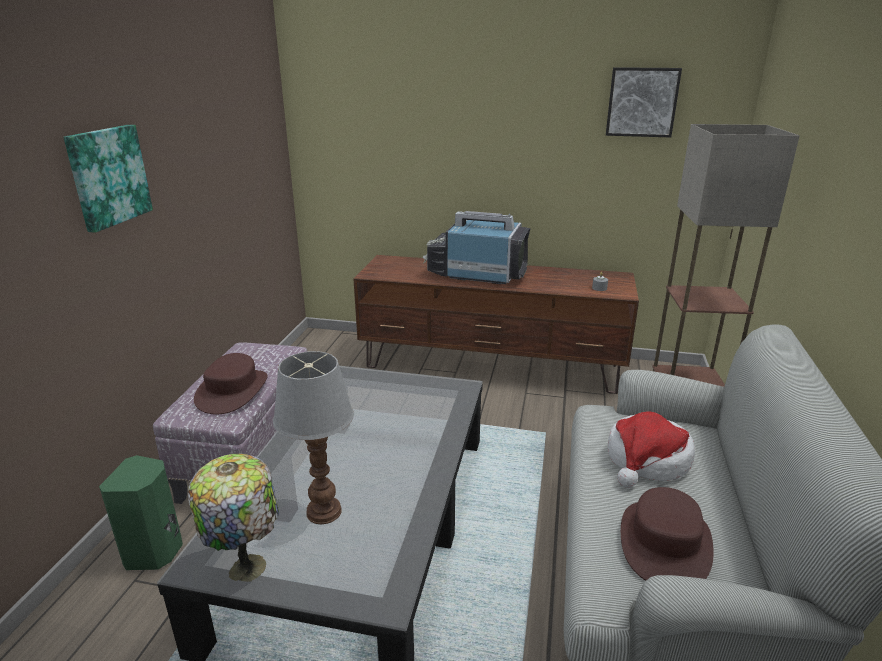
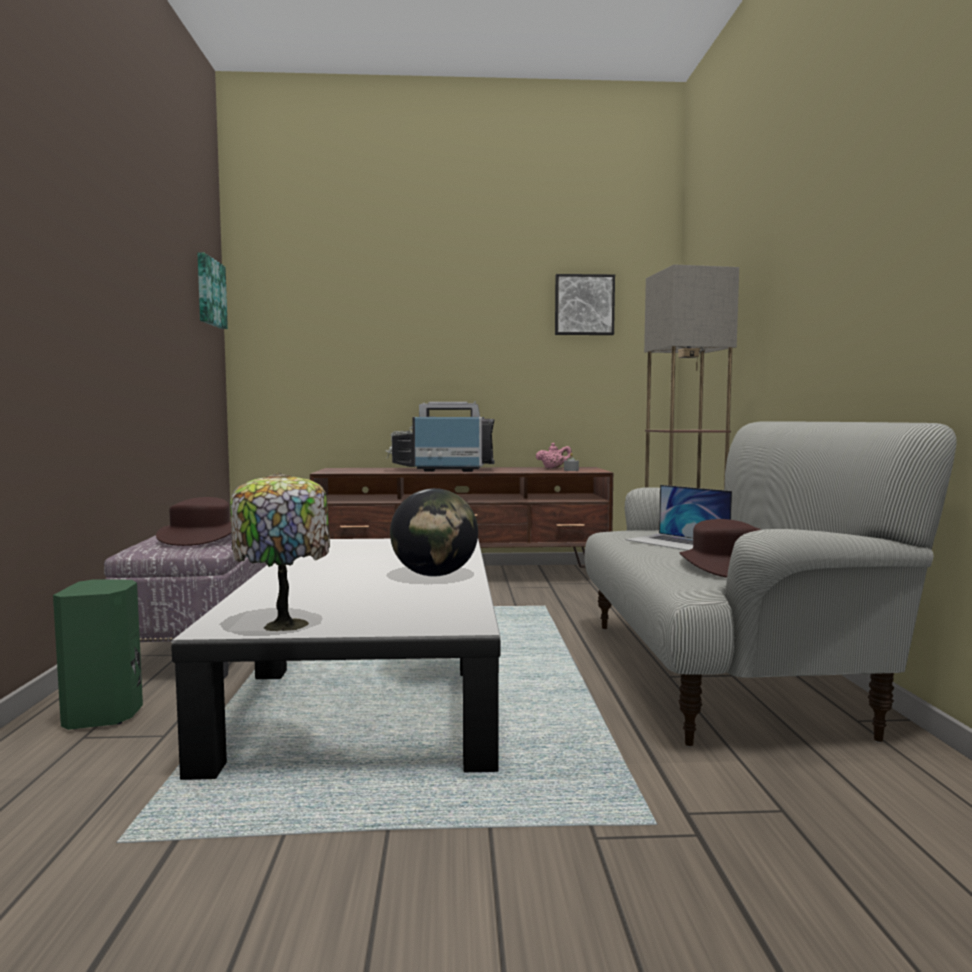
camera: 15 degrees left, 20 degrees down
(107, 176) = (81, 277): picture -> picture (209, 292)
(324, 512) = (356, 596): table lamp -> none
(406, 473) = (434, 575): none -> globe
(586, 277) = (553, 468): none -> pink teapot
(647, 460) = (677, 542): hat -> laptop

